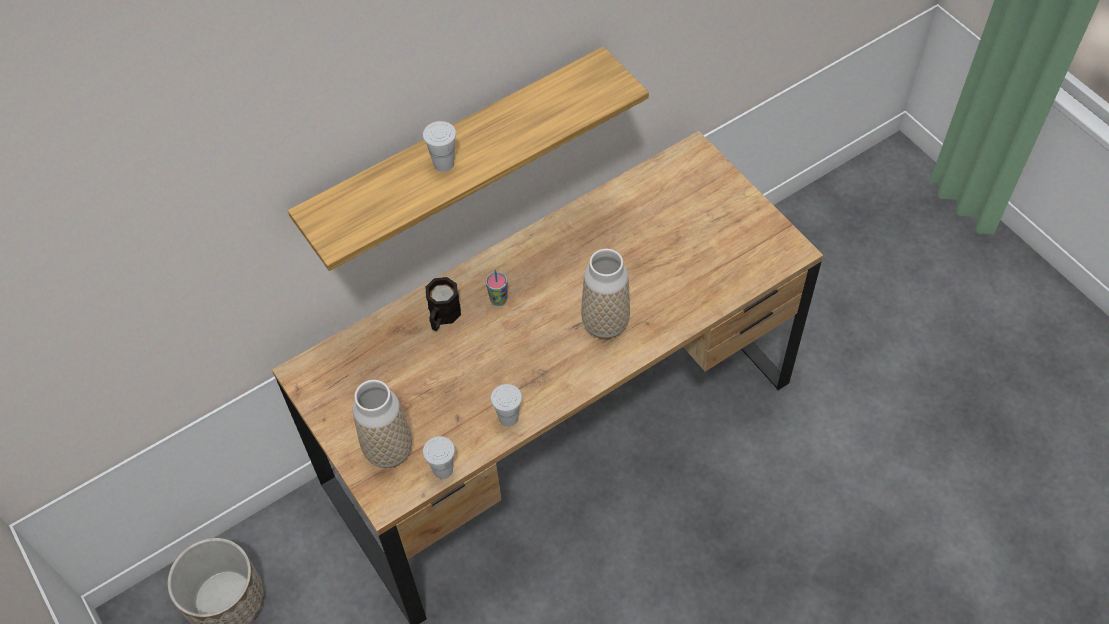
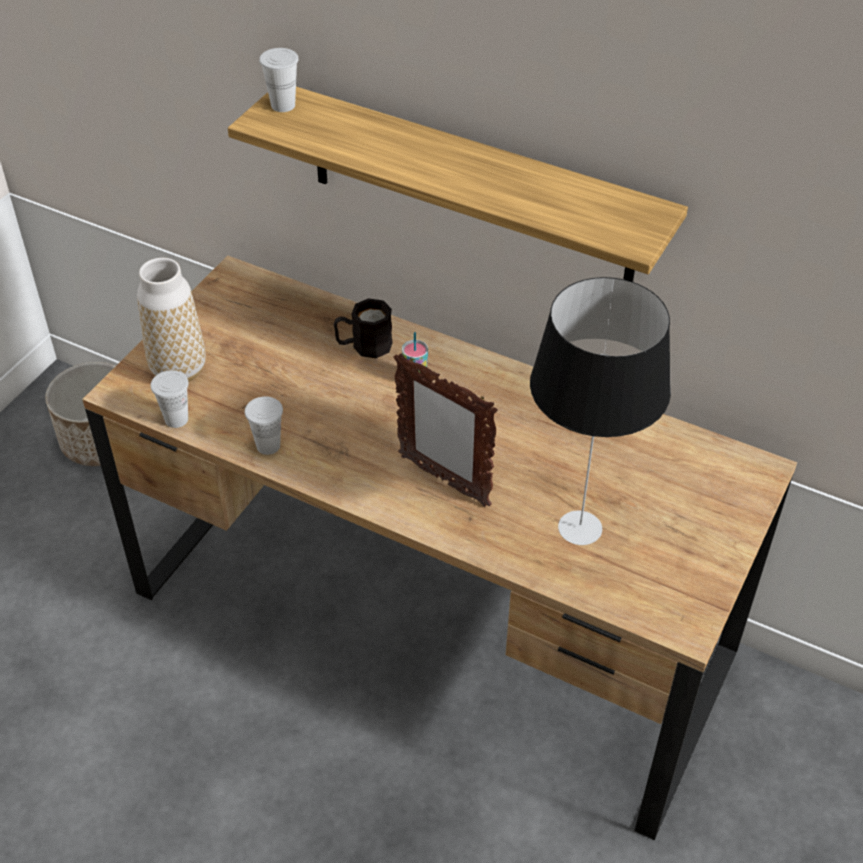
camera: 60 degrees right, 10 degrees down
(444, 163) = (412, 152): white cup -> white cup (283, 105)
(605, 324) = (443, 480): vase -> picture frame
(689, 266) = (582, 528): none -> table lamp

